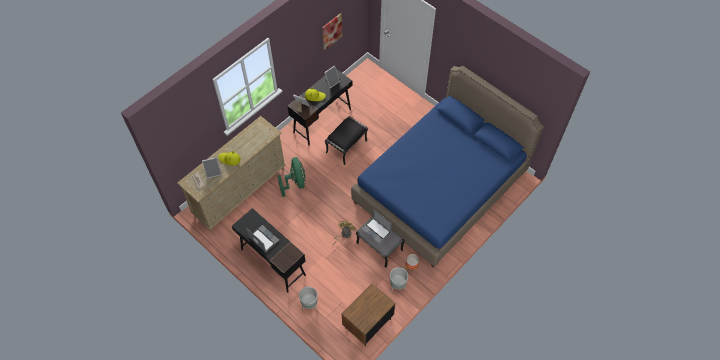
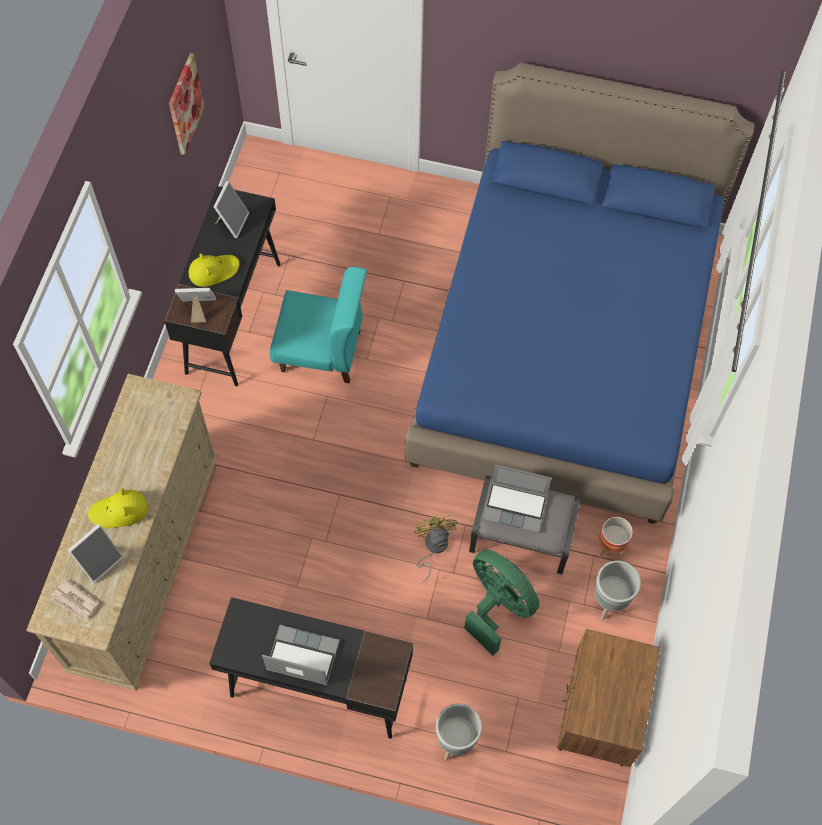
camera: 30 degrees left, 5 degrees up
(295, 183) = (258, 484): green fan -> green fan (497, 605)
(346, 147) = (321, 351): black ottoman -> turquoise chair

